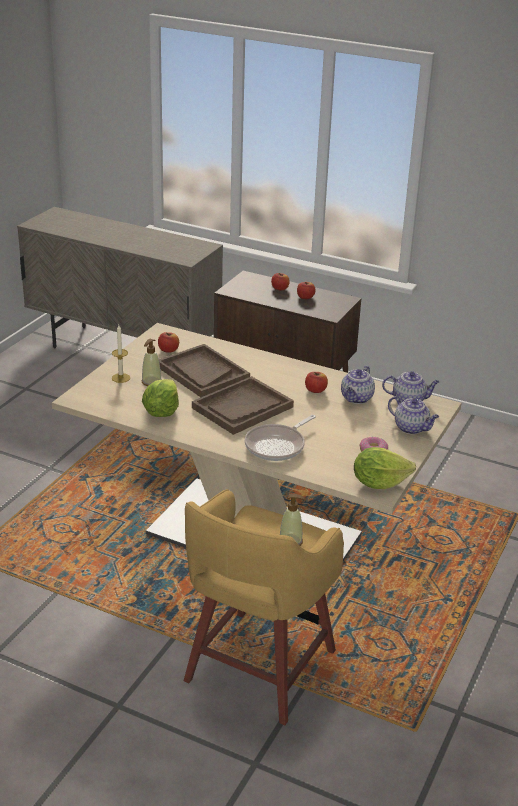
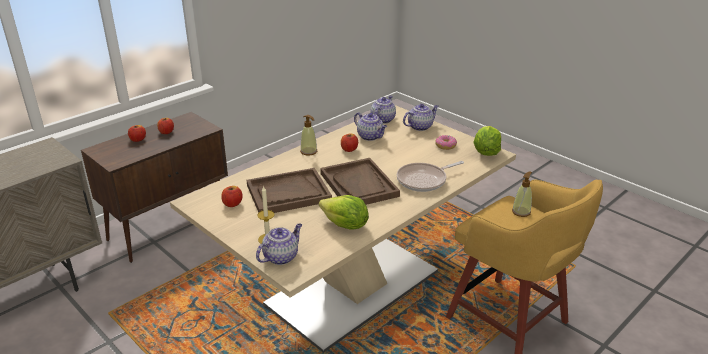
camera: 70 degrees left, 0 degrees up
(97, 389) = (281, 257): none -> teapot
(151, 382) = (287, 223): soap dispenser -> soap dispenser (309, 151)
(277, 446) = (424, 180): frying pan -> frying pan turned 90 degrees clockwise

